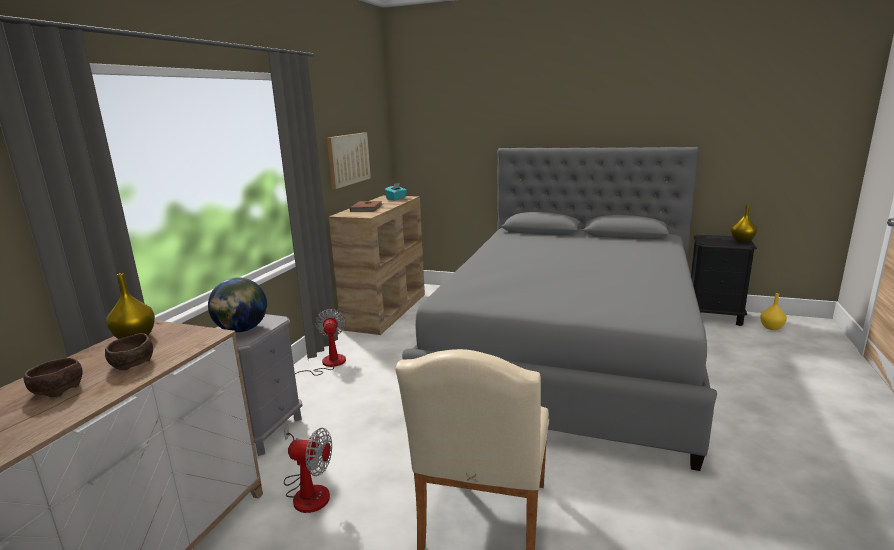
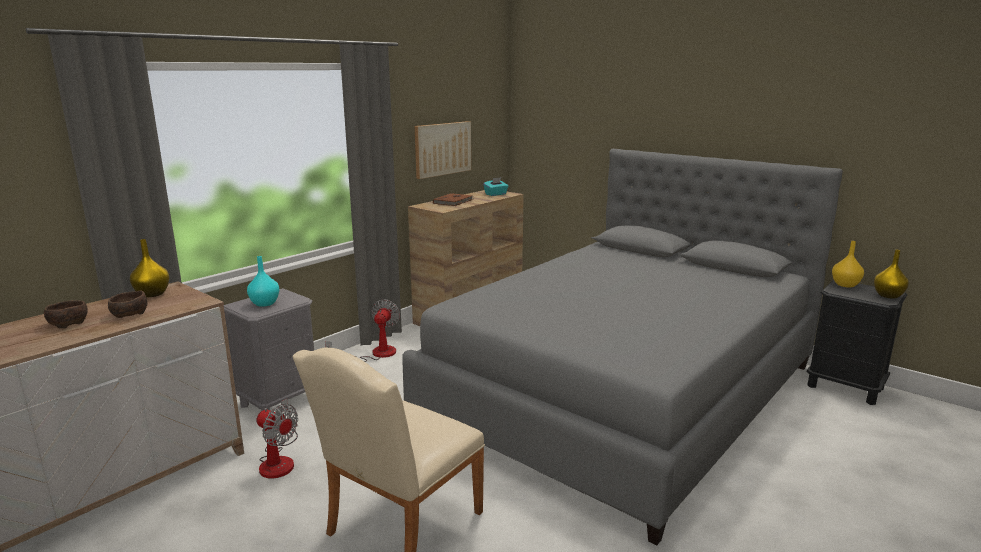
camera: 20 degrees right, 0 degrees up
(242, 330) = (264, 304): globe -> turquoise vase
(771, 327) = (913, 415): yellow vase -> yellow vase (845, 285)

